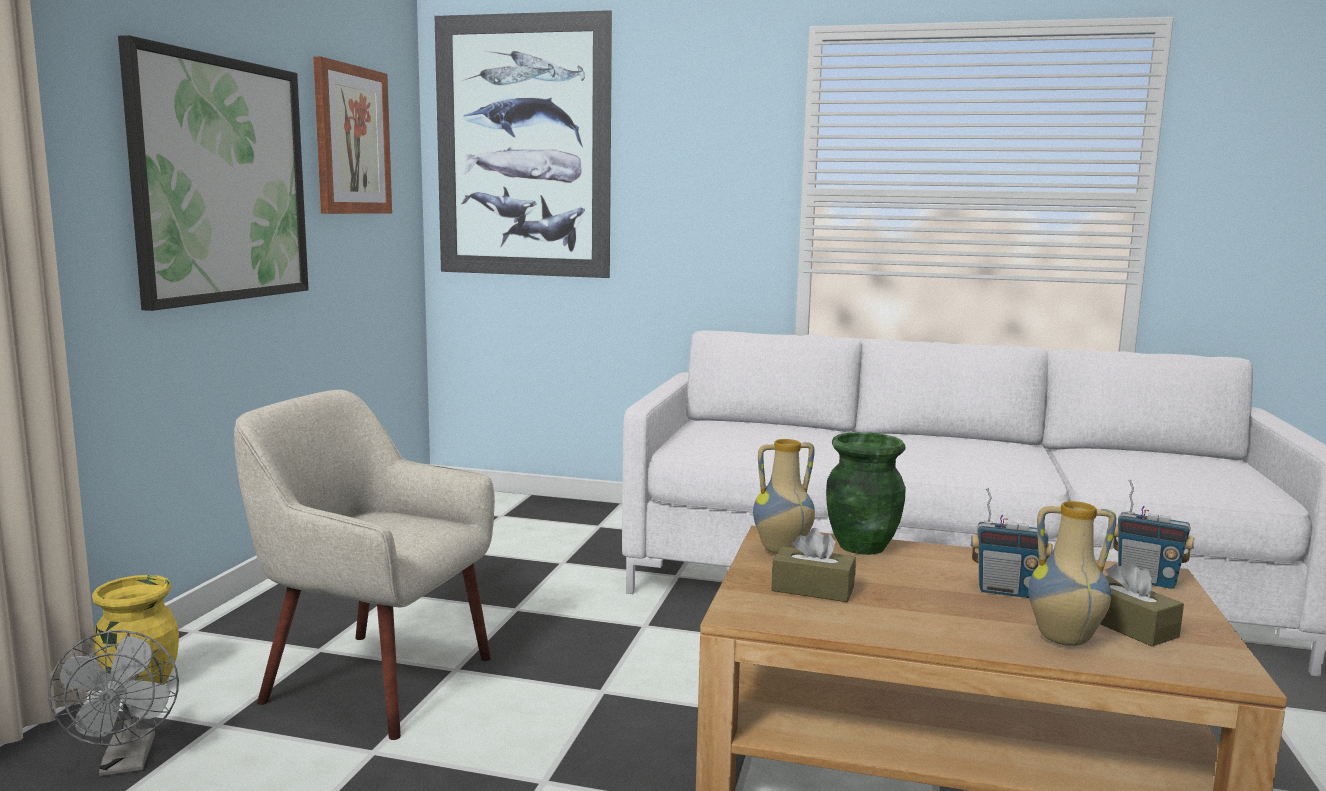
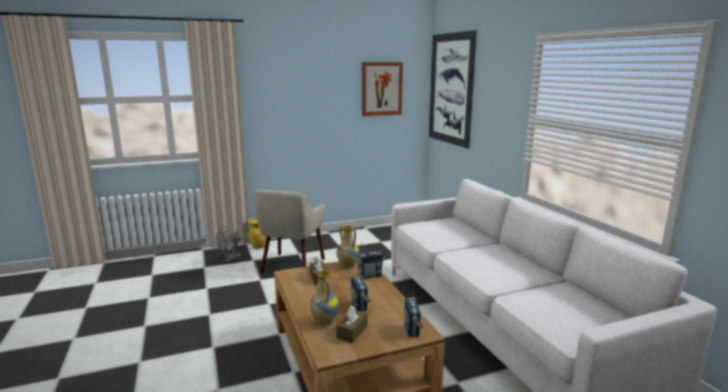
camera: 55 degrees right, 5 degrees up
(221, 180) = (313, 107): picture -> none
(375, 680) = (292, 265): beige armchair -> beige armchair turned 150 degrees counterclockwise
(860, 546) = (370, 275): green vase -> radio

